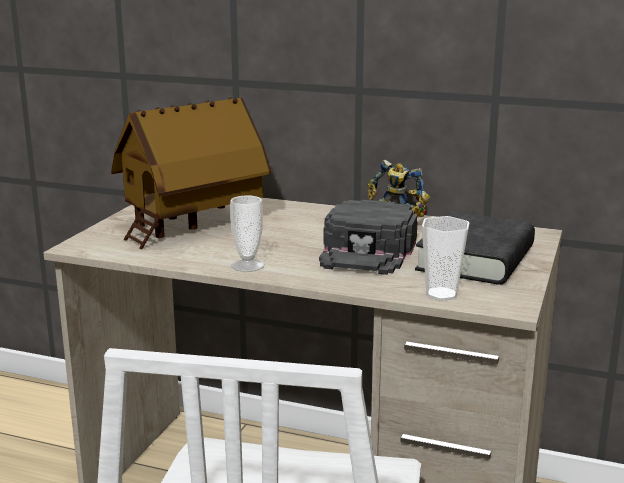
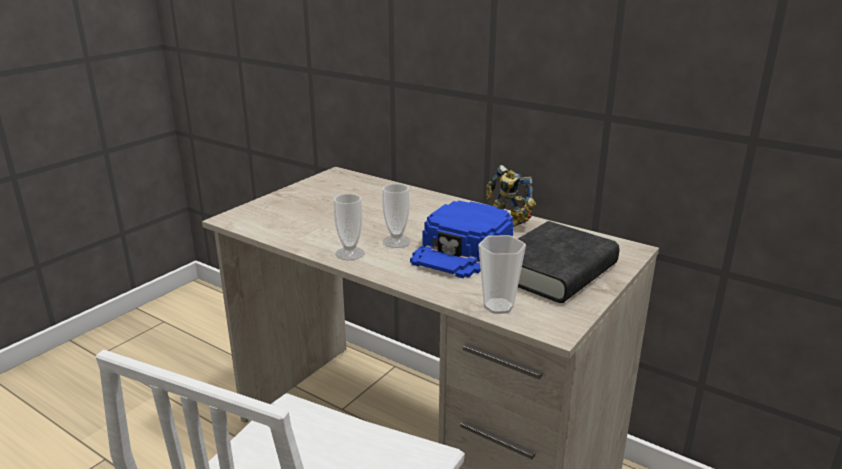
camera: 15 degrees right, 5 degrees up
(193, 224) = (333, 206): toy house -> none
(291, 250) = (396, 241): none -> cup
(368, 250) = (462, 250): black cap -> blue cap

